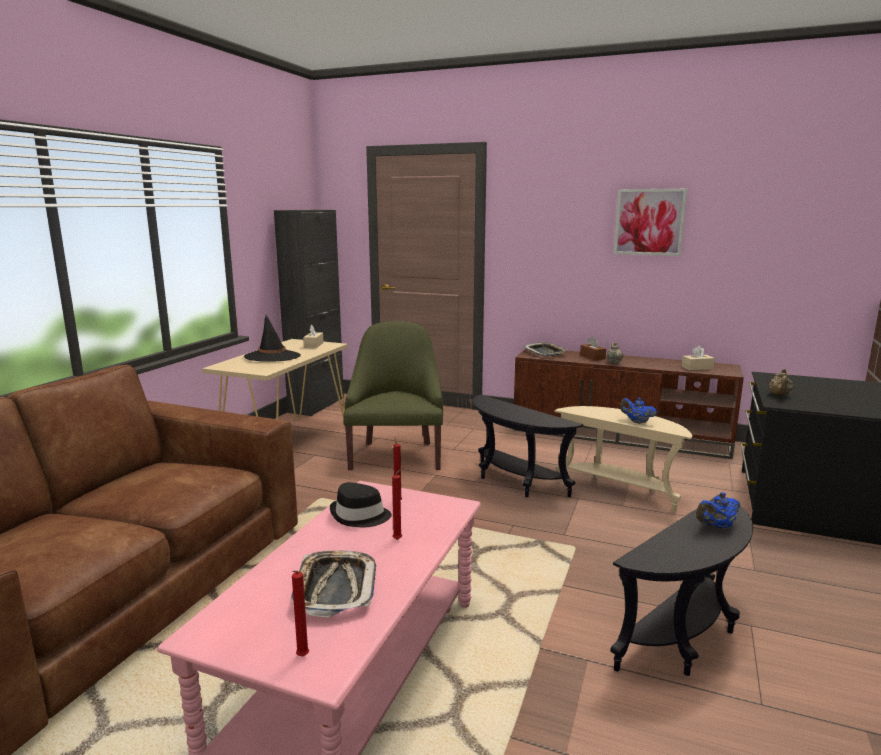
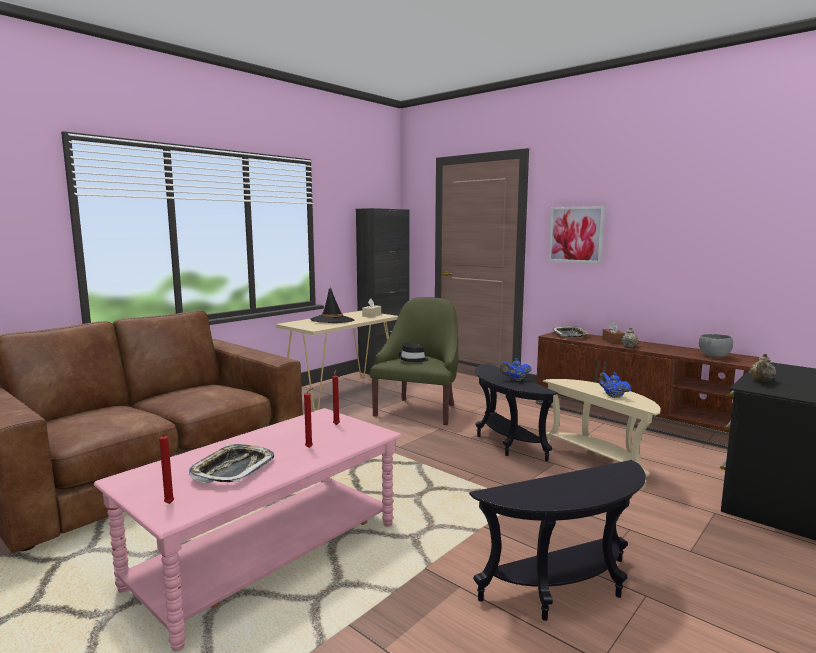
camera: 20 degrees right, 5 degrees down
(360, 516) = (299, 429): black hat -> black hat (413, 359)
(649, 222) = (672, 214): picture -> picture (576, 234)
(697, 368) = (714, 357): beige tissue box -> grey bowl
(716, 527) = (598, 483): blue teapot -> blue teapot (515, 380)

